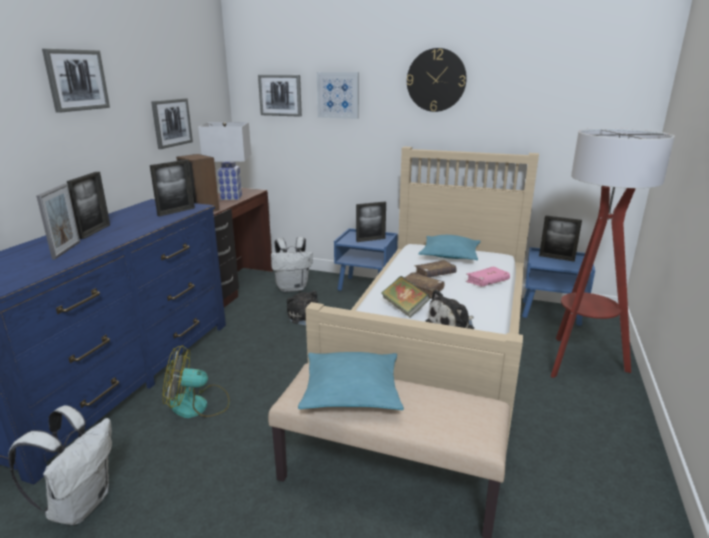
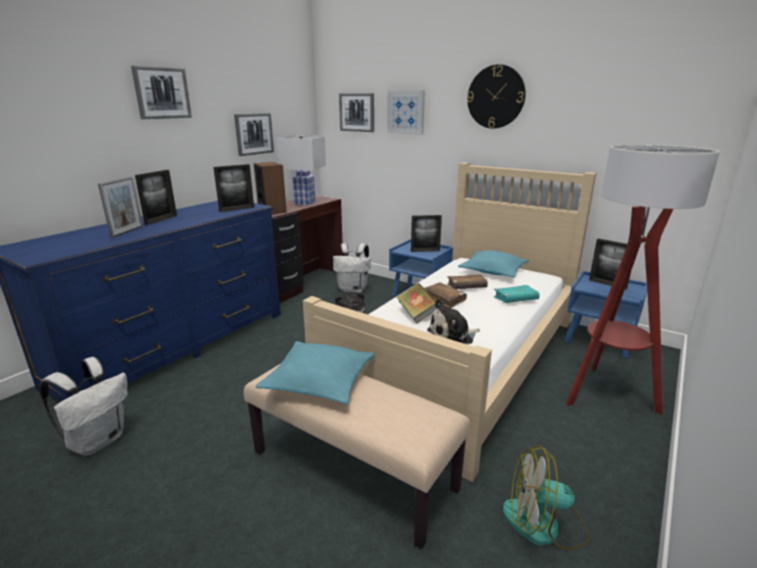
camera: 15 degrees right, 0 degrees up
(198, 405) = (224, 378): fan -> fan (544, 524)
(487, 282) = (515, 299): pink book -> turquoise book

